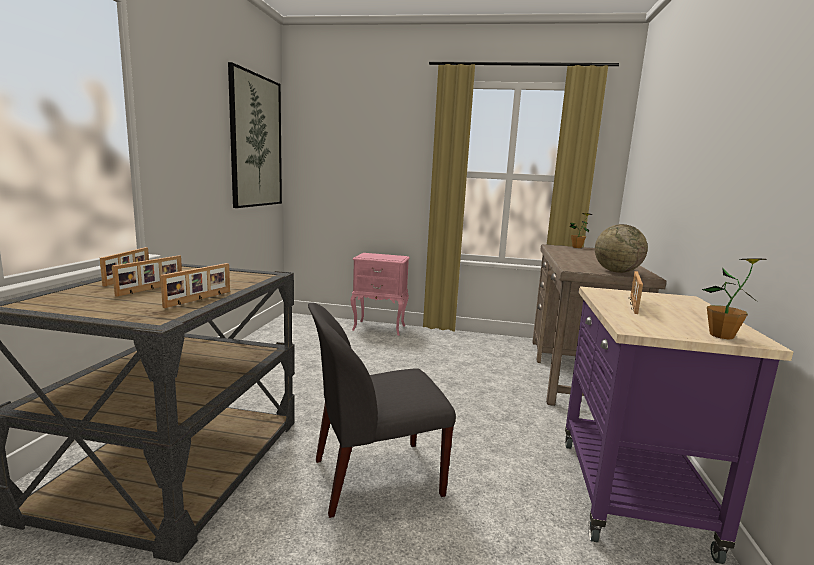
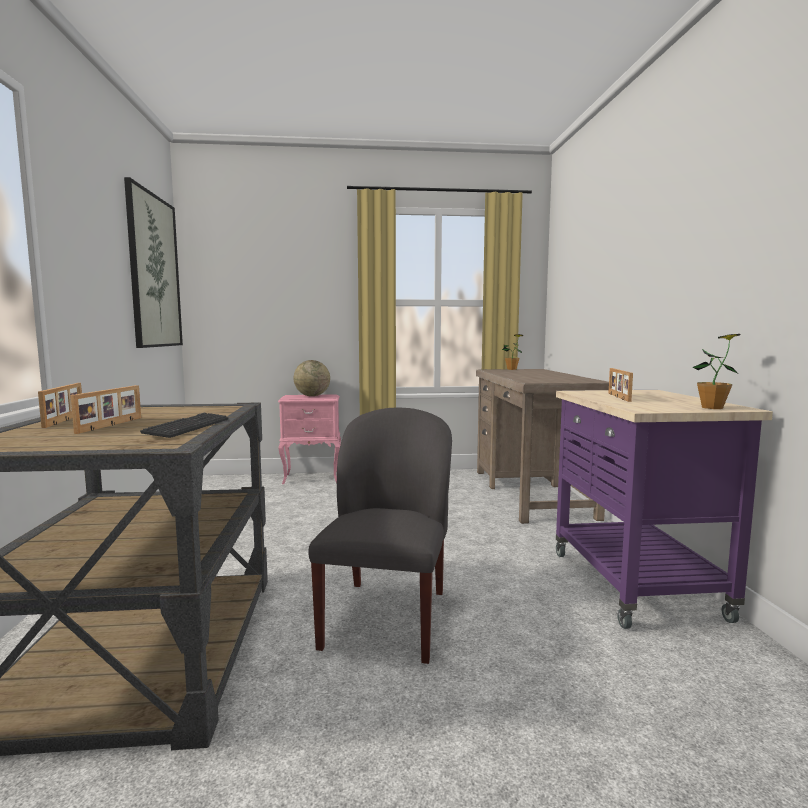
camera: 15 degrees left, 5 degrees down
(199, 299) = (188, 427): picture frame -> keyboard
(373, 477) = (387, 617): grey chair -> grey chair turned 135 degrees clockwise
(616, 271) = (570, 381): globe -> globe (312, 396)

